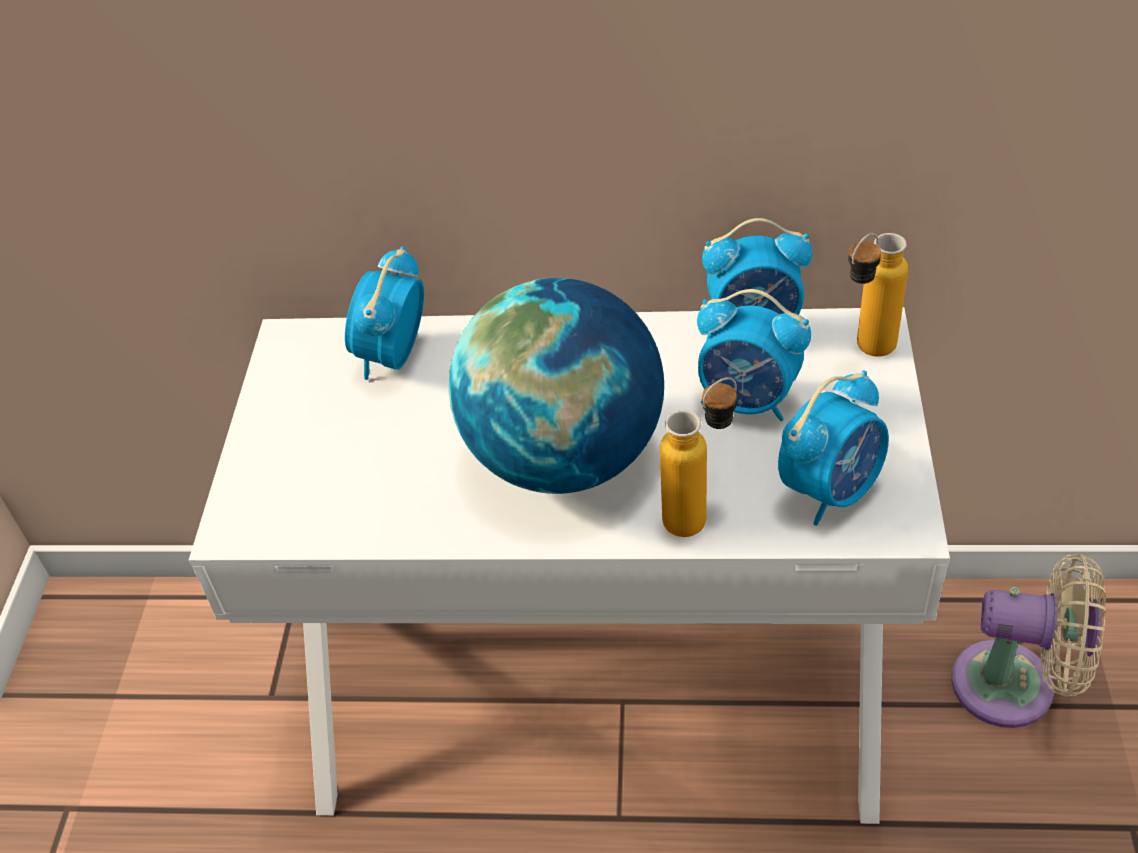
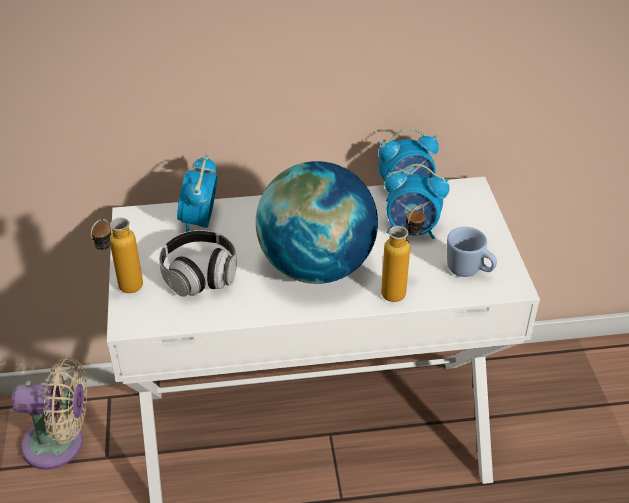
camera: 15 degrees left, 5 degrees down
(367, 454) = (199, 275): none -> headphones
(831, 489) = (469, 271): alarm clock -> blue mug
(865, 353) = (470, 201): bottle -> bottle (123, 291)
(1015, 686) = (553, 399): beige fan -> beige fan (59, 444)

